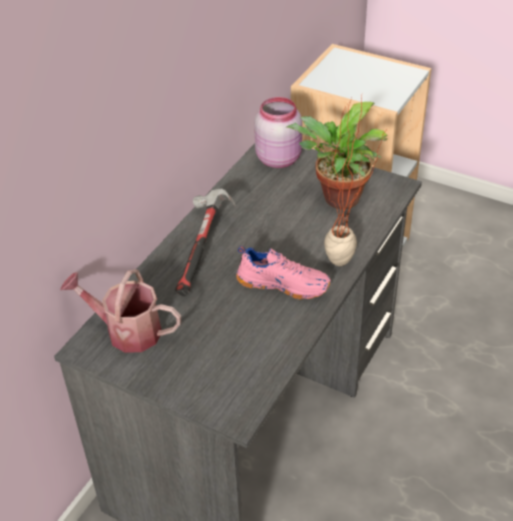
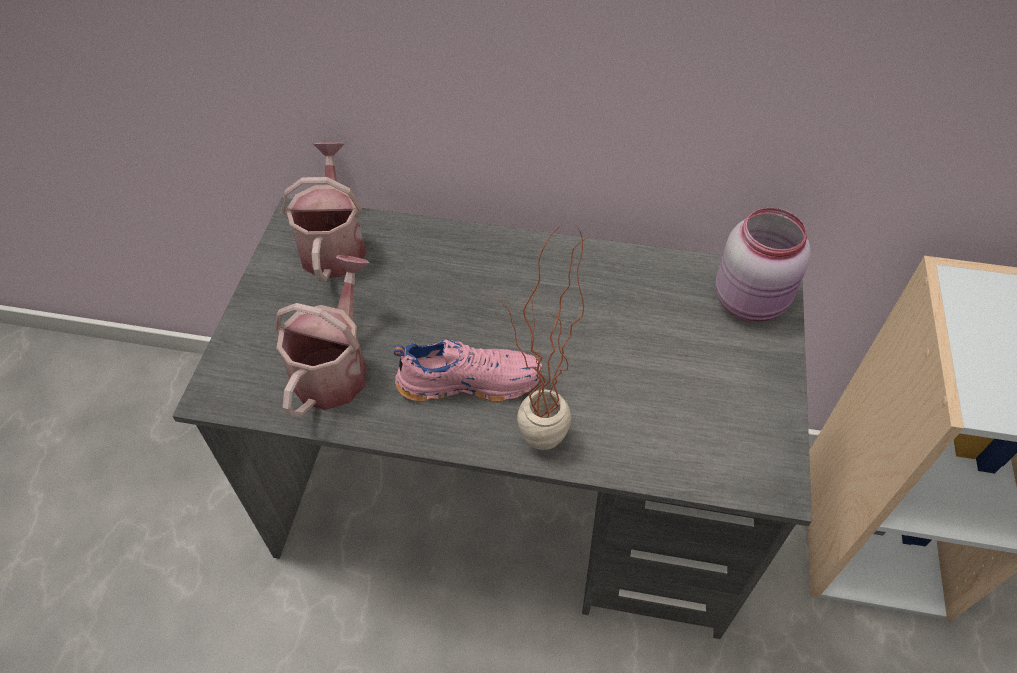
camera: 70 degrees right, 10 degrees up
(203, 249) = (506, 271): hammer -> none
(243, 346) = (334, 367): none -> watering can
(283, 284) = (469, 380): pink shoe -> pink shoe turned 90 degrees counterclockwise
(337, 200) = (689, 402): potted plant -> none

